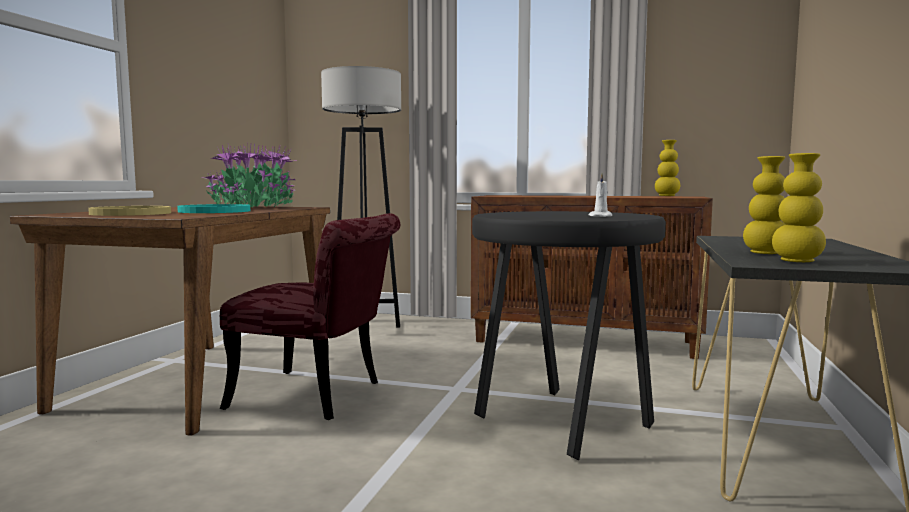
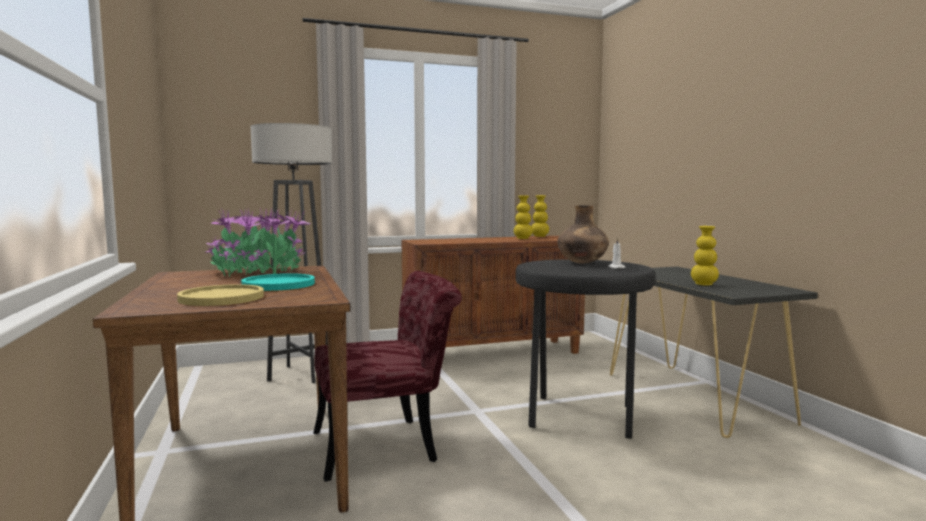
camera: 35 degrees left, 0 degrees up
(586, 213) = (582, 263): none -> brown vase
(797, 261) = (739, 290): yellow vase -> yellow vase (522, 238)

